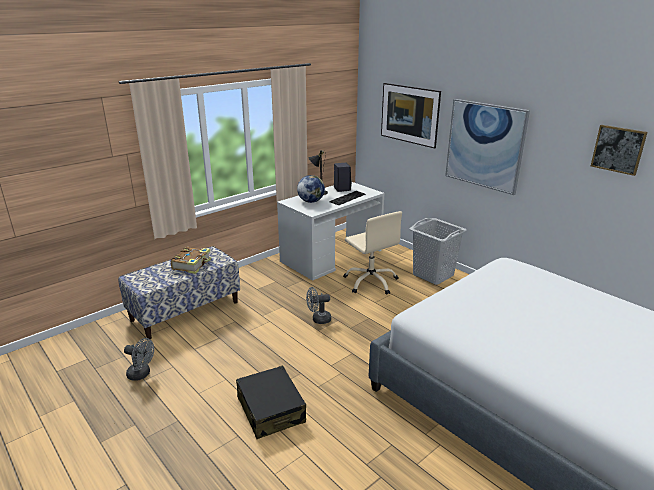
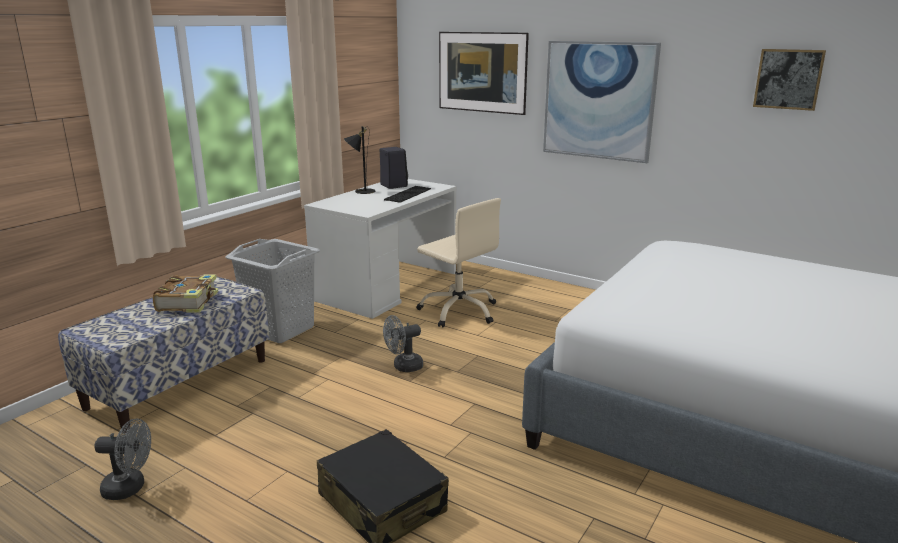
camera: 15 degrees left, 5 degrees down
(311, 201) = (356, 201): globe -> none
(433, 275) = (541, 294): grey laundry basket -> grey laundry basket (280, 330)

